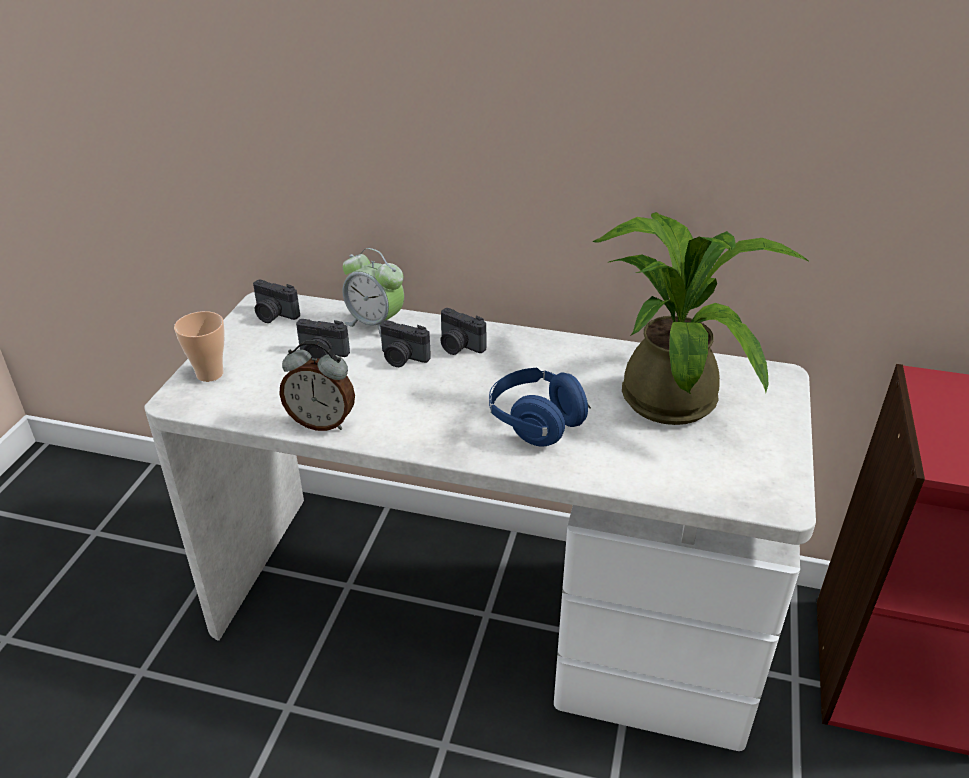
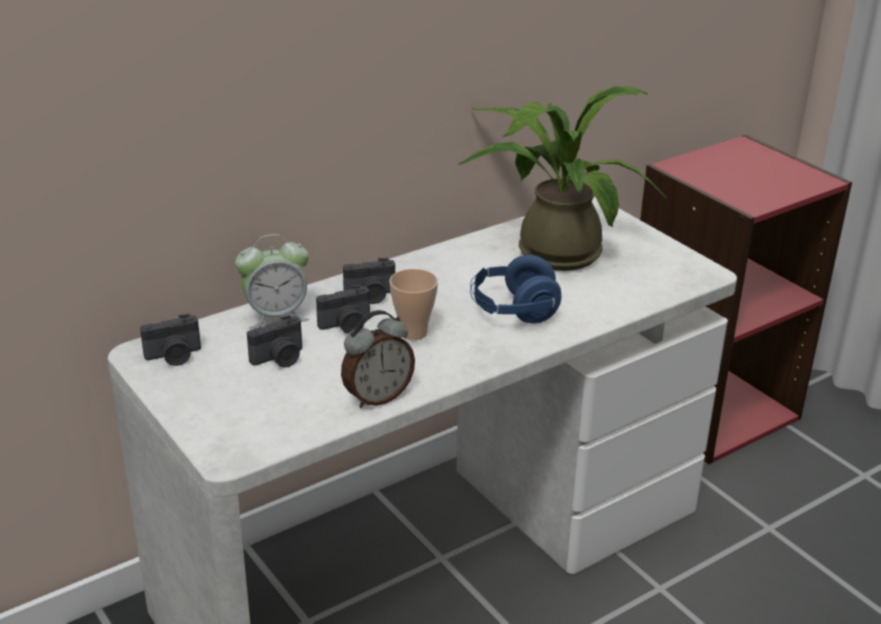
camera: 50 degrees left, 5 degrees down
(210, 374) = (215, 424): cup -> cup (413, 333)

